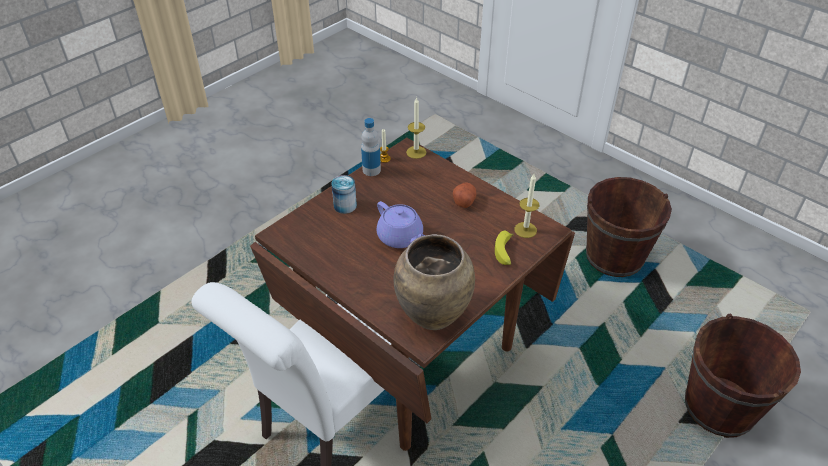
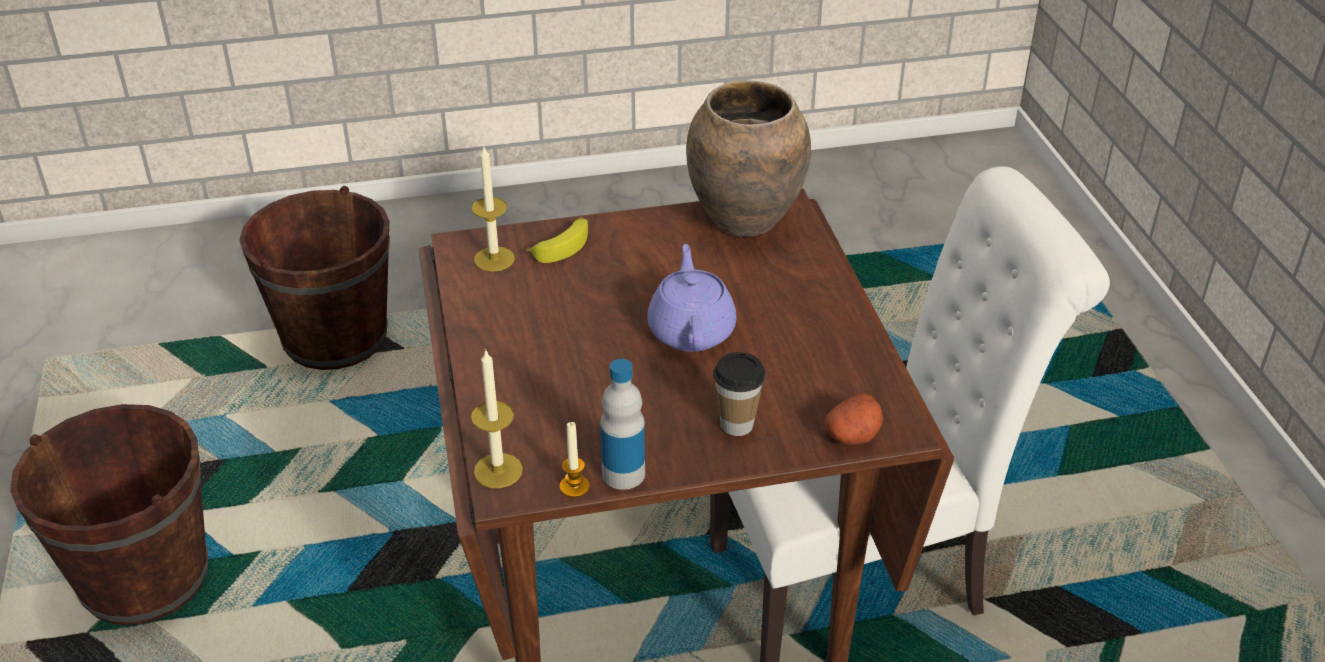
camera: 145 degrees left, 5 degrees down
(345, 205) = (737, 425): can -> cup
(464, 201) = (527, 339): potato -> potato (852, 435)

